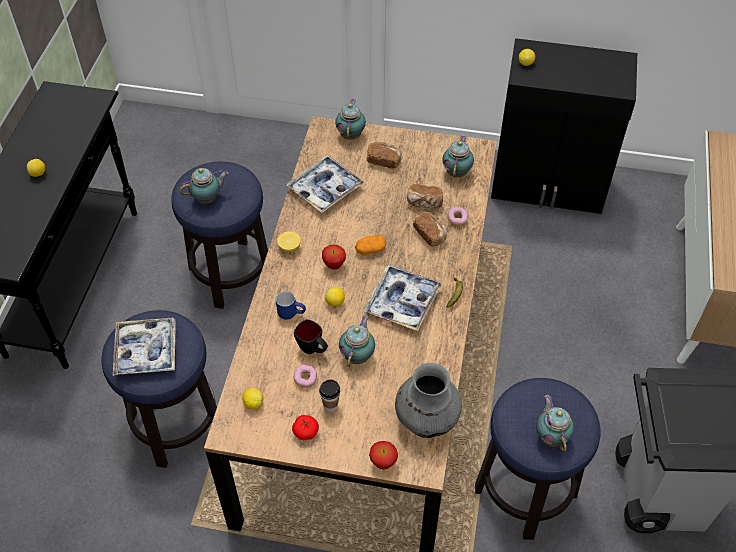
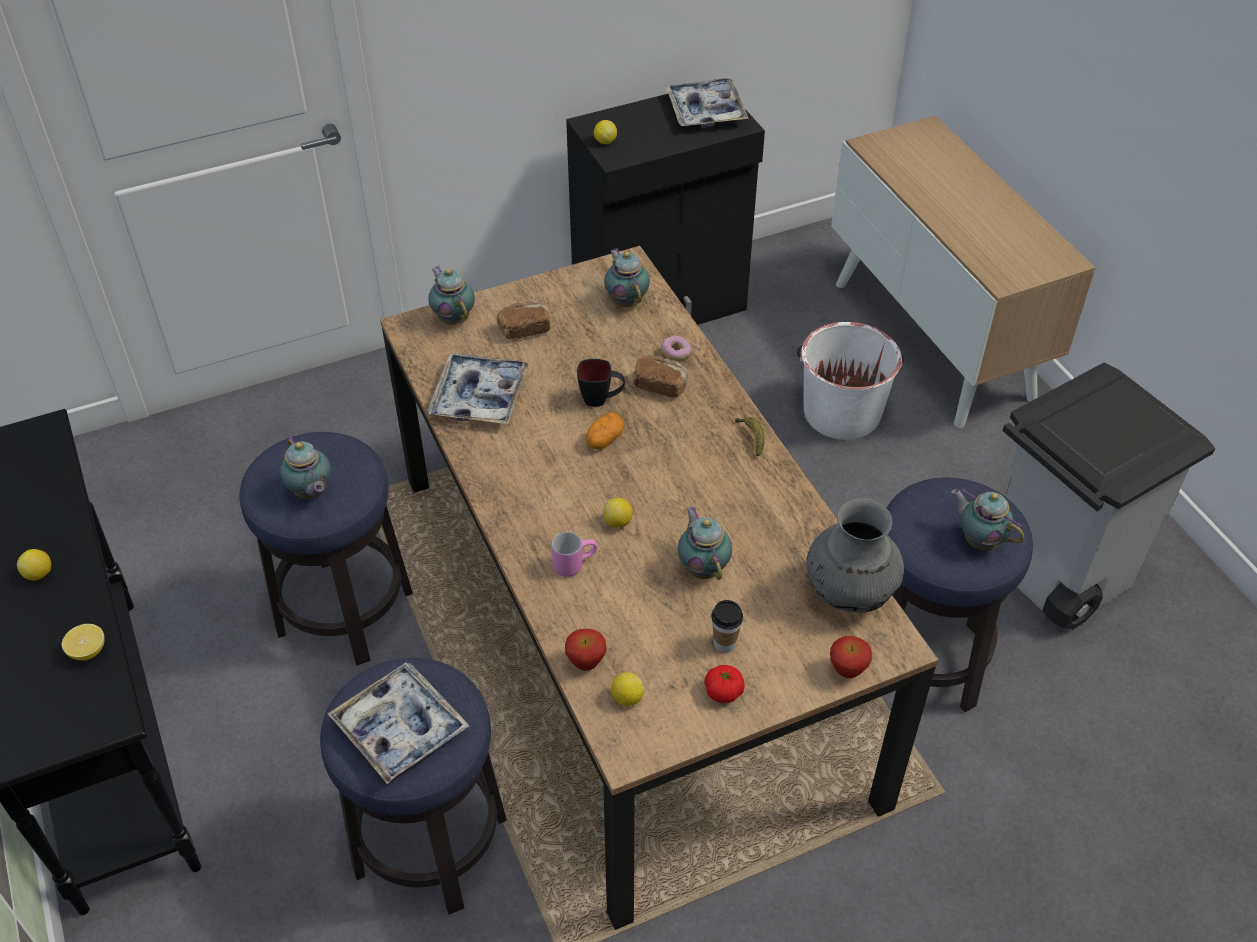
camera: 35 degrees left, 5 degrees down
(208, 198) = (311, 493): teapot -> teapot turned 120 degrees clockwise
(289, 247) = (497, 488): lemon -> lemon (88, 651)
(291, 312) = (573, 563): blue mug -> pink mug
(305, 379) = (665, 631): donut -> none
(313, 350) = (642, 592): black mug -> black mug (601, 400)
(334, 266) = (576, 480): apple -> apple (586, 664)
(402, 302) = (698, 478): tray -> tray (706, 111)
(424, 203) = (620, 354): bread -> none
(607, 311) = (841, 412): none -> white bucket

